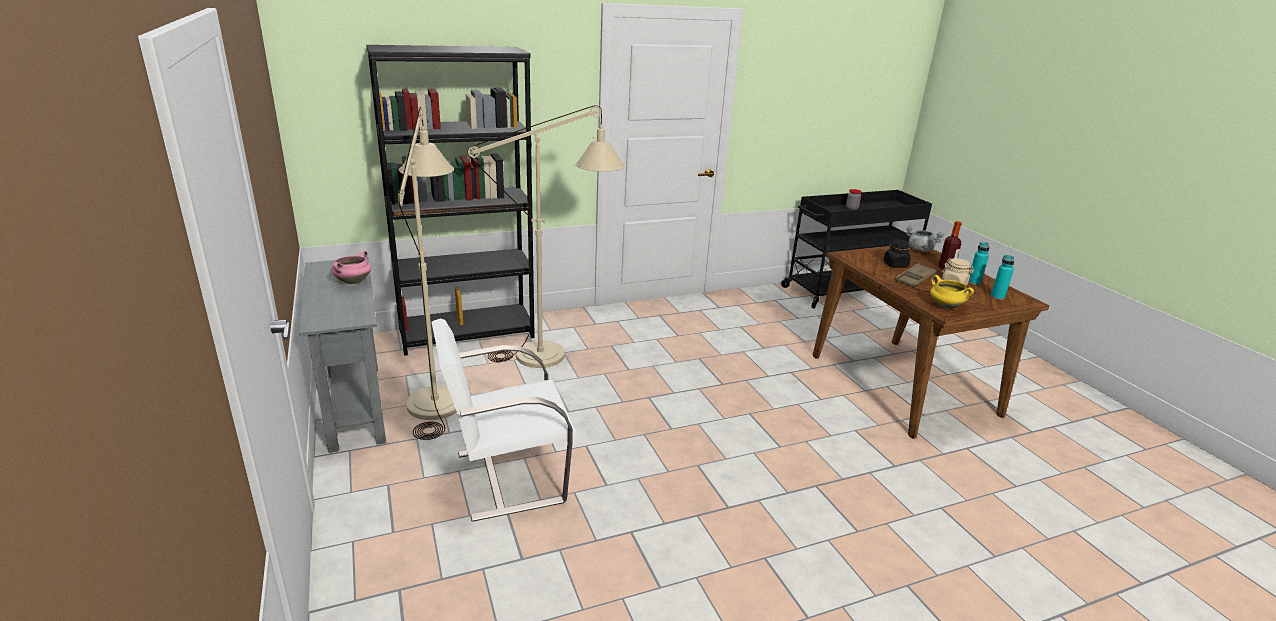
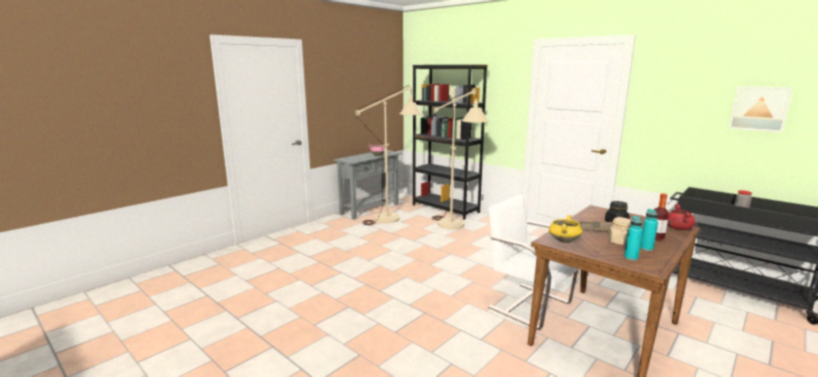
camera: 65 degrees right, 10 degrees down
(507, 477) = (354, 242): white chair -> white chair (528, 304)
(849, 100) = (759, 108): none -> picture
(919, 250) = (678, 228): grey cooking pot -> red cooking pot

